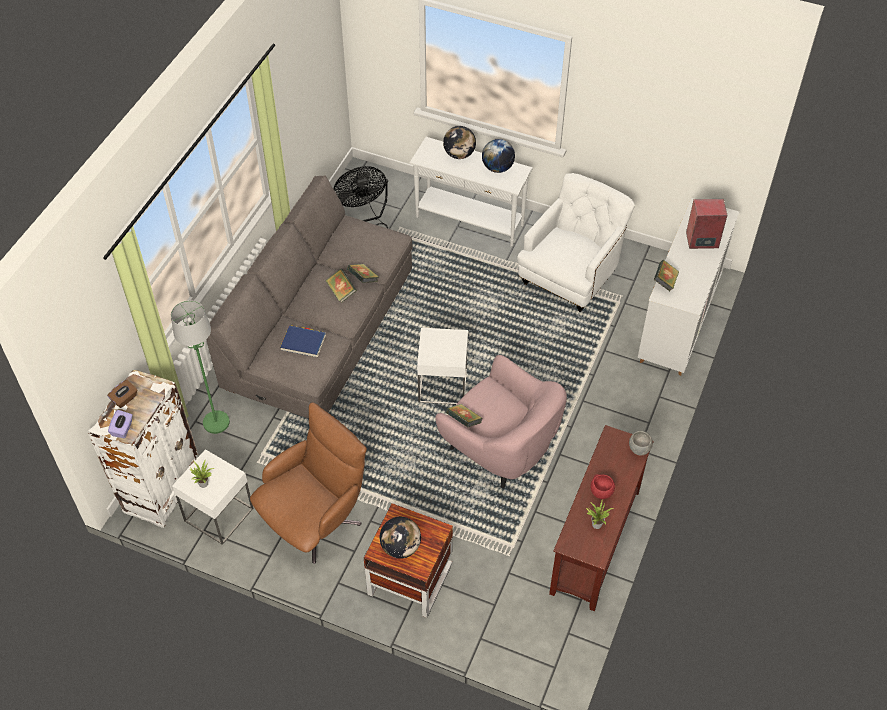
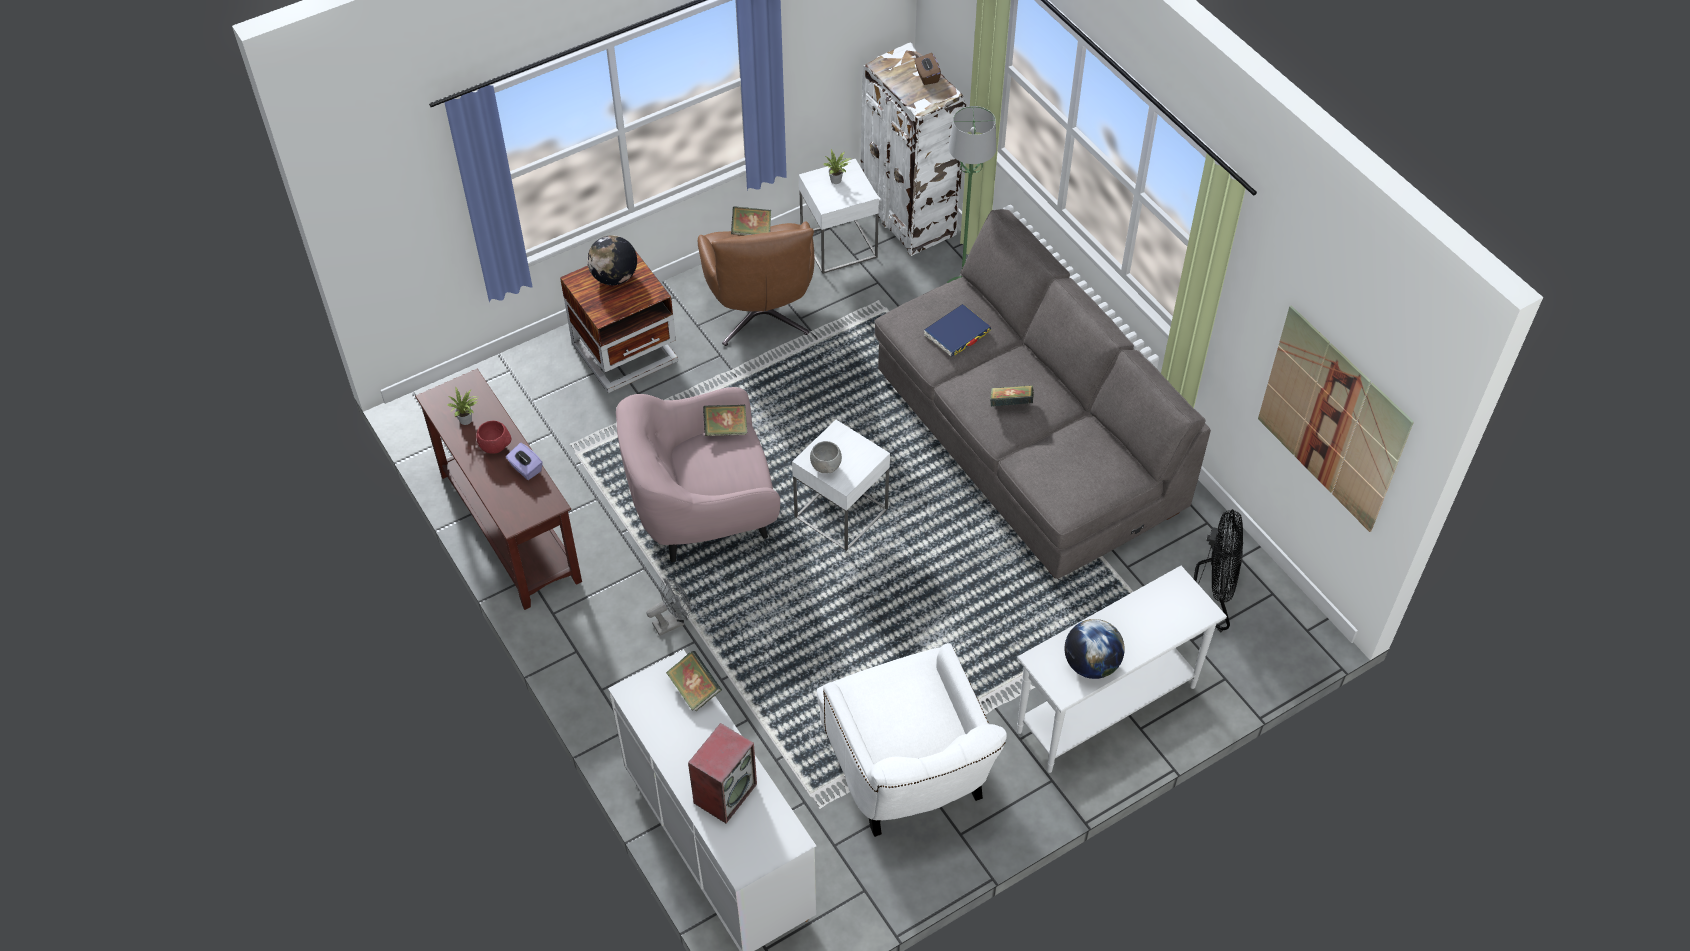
camera: 125 degrees right, 0 degrees up
(122, 429) = (889, 63): purple tissue box -> purple tissue box (525, 469)
(316, 84) = (1331, 419): none -> picture
(363, 279) = (1016, 437): book -> book (751, 231)
(459, 154) = (1155, 633): globe -> none
(580, 418) = (672, 622): none -> grey fan
(639, 449) = (509, 517): grey bowl -> grey bowl (826, 468)

